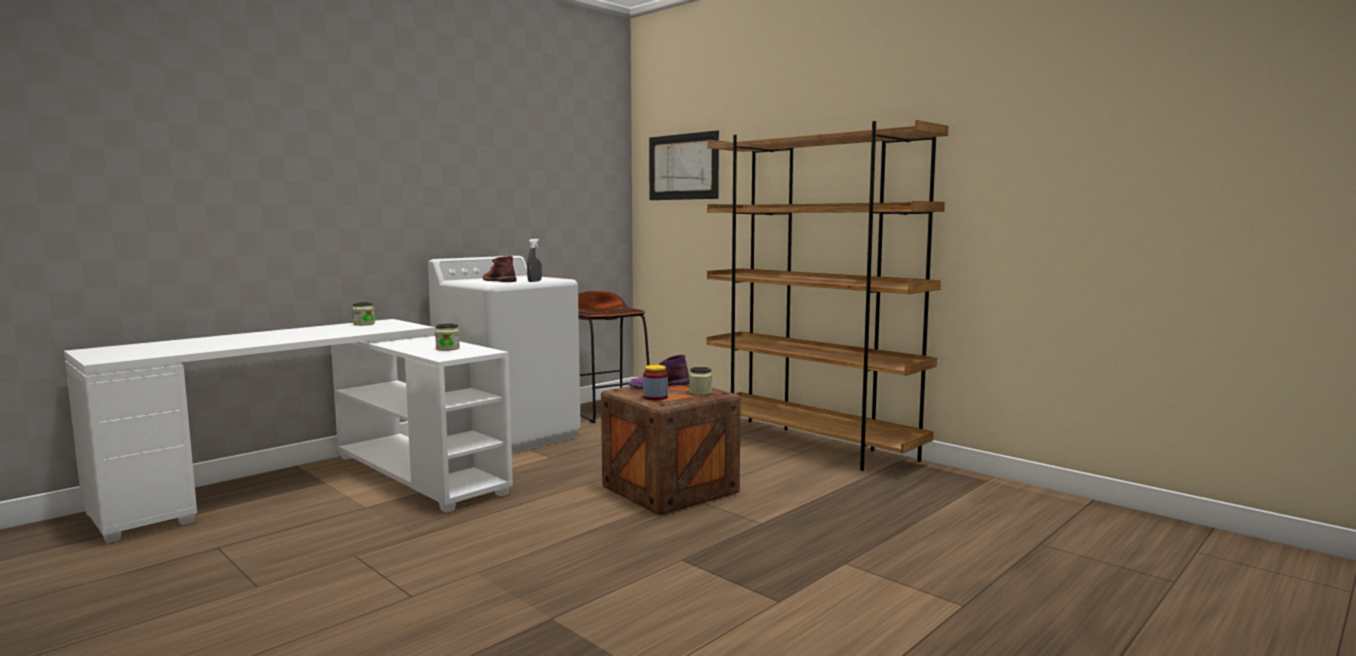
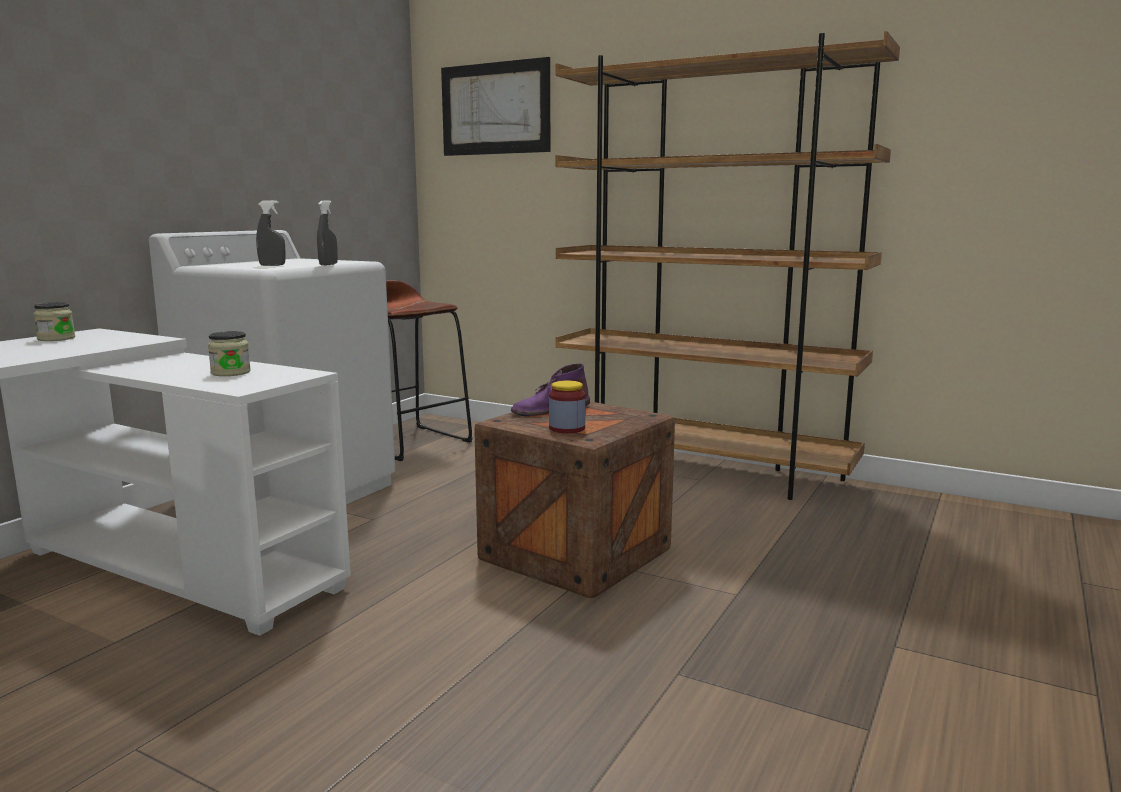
camera: 15 degrees left, 5 degrees up
(499, 281) = (272, 265): brown boot -> grey spray bottle
(700, 392) = (620, 416): jar -> none

